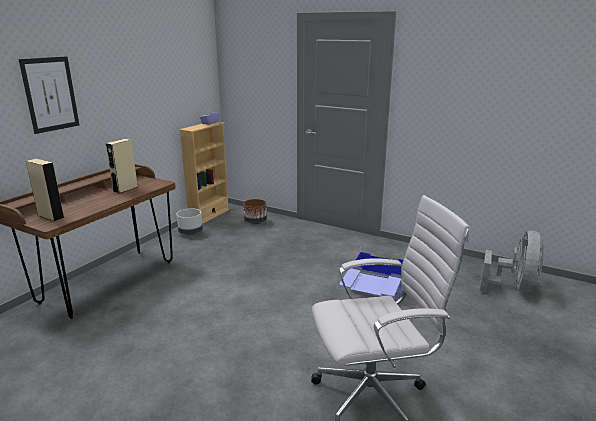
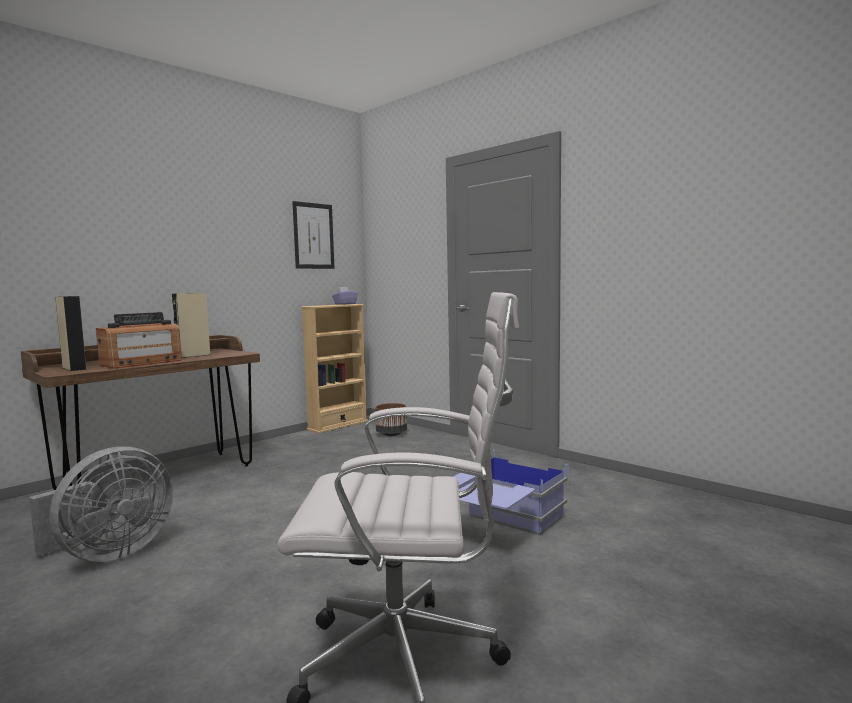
camera: 15 degrees right, 15 degrees down
(50, 94) = (122, 237): picture -> picture (313, 236)
(97, 204) = (142, 363): none -> radio
(191, 233) = (301, 440): grey planter -> none
(513, 287) = (762, 535): grey fan -> grey fan (109, 554)

